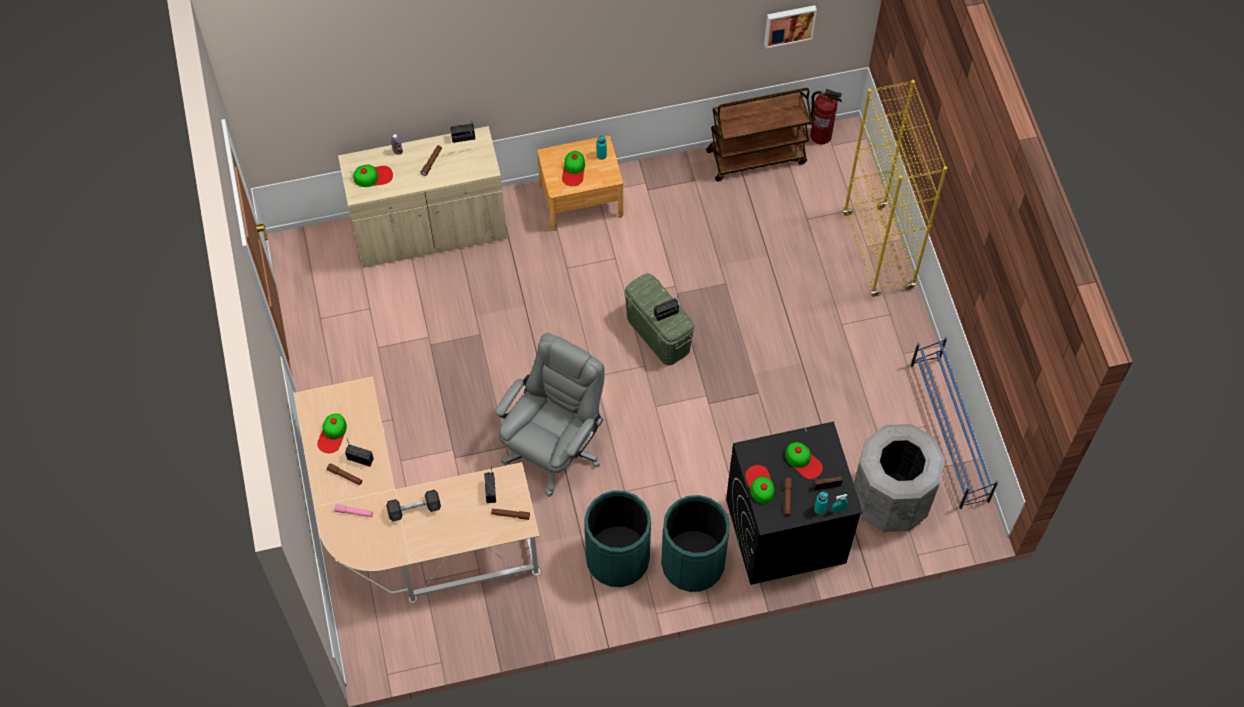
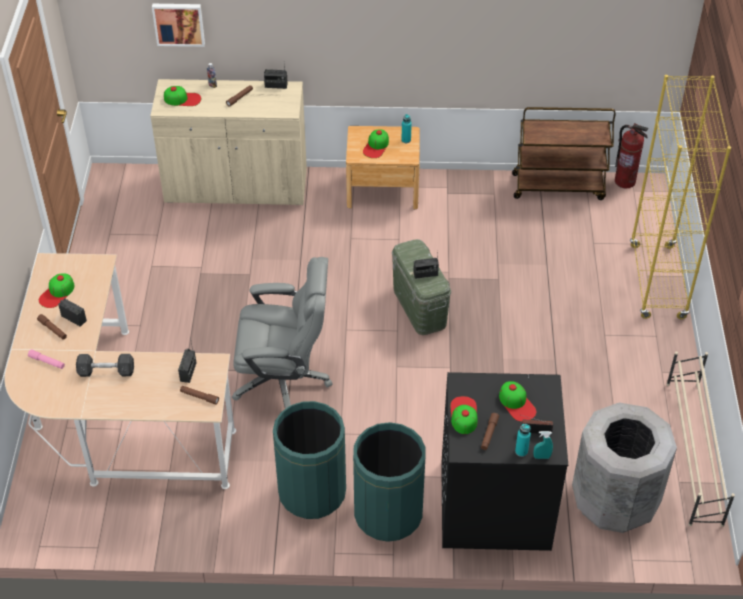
camera: 15 degrees right, 15 degrees down
(553, 447) = (284, 380): grey office chair -> grey office chair turned 45 degrees clockwise
(789, 24) = (603, 32): picture -> picture (179, 23)
(949, 433) = (693, 452): blue shoe rack -> beige shoe rack

